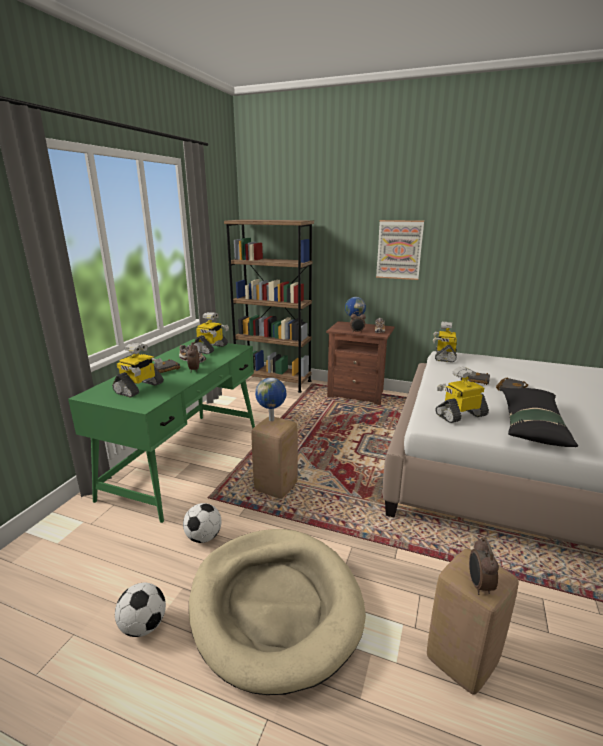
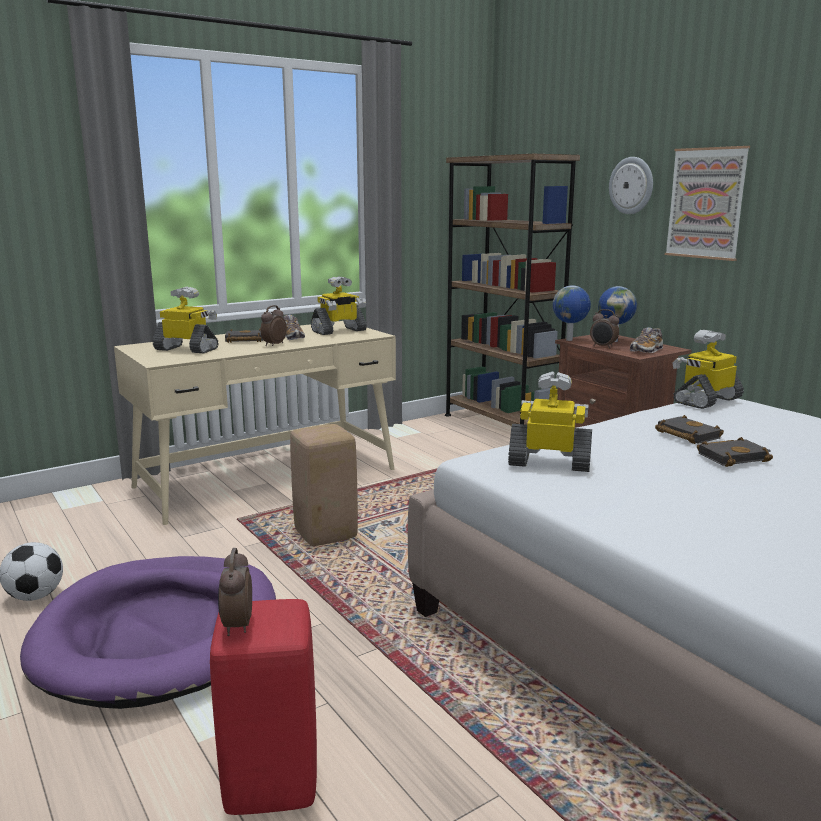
camera: 35 degrees right, 5 degrees down
(140, 388) = (187, 349): toy robot -> toy robot turned 135 degrees counterclockwise
(186, 459) = (268, 478): green desk -> beige desk
(203, 537) = (182, 551): football -> none
(272, 420) = (326, 426): globe -> globe (569, 340)
(275, 605) = (159, 634): beige dog bed -> purple dog bed
(350, 239) = (631, 185): none -> wall clock
(463, 660) = (273, 784): beige stool -> red stool
(479, 585) = (236, 626): alarm clock -> alarm clock turned 45 degrees counterclockwise
(531, 424) = (652, 500): black pillow -> none

